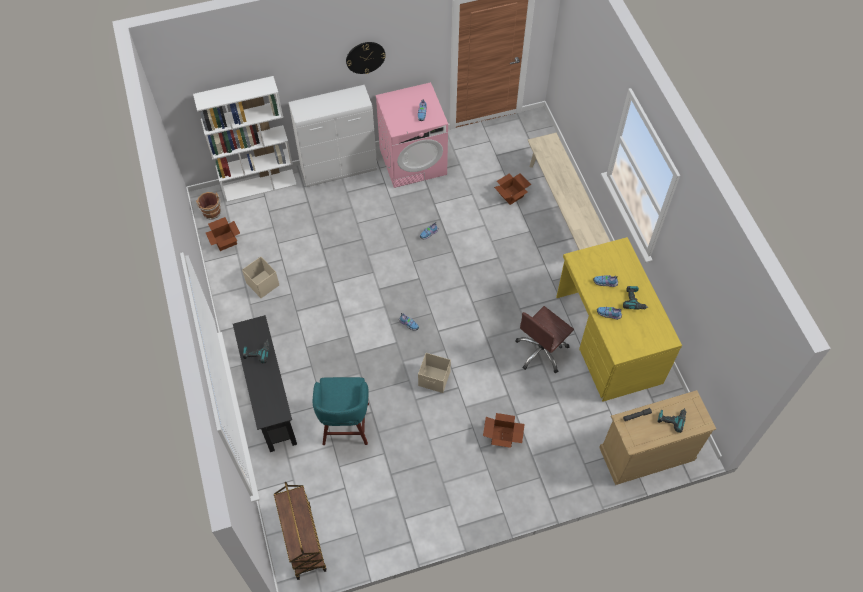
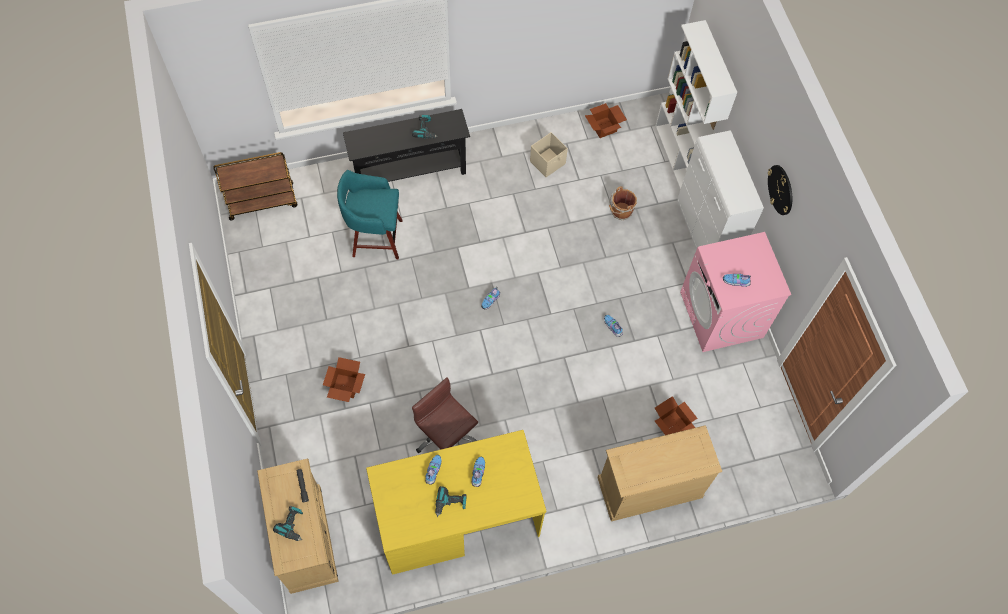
camera: 90 degrees right, 5 degrees up
(212, 213) = (640, 114): brown bucket -> brown bucket (620, 212)
(434, 379) = (420, 323): beige storage box -> none
(563, 210) = (649, 487): beige bench -> beige dresser

